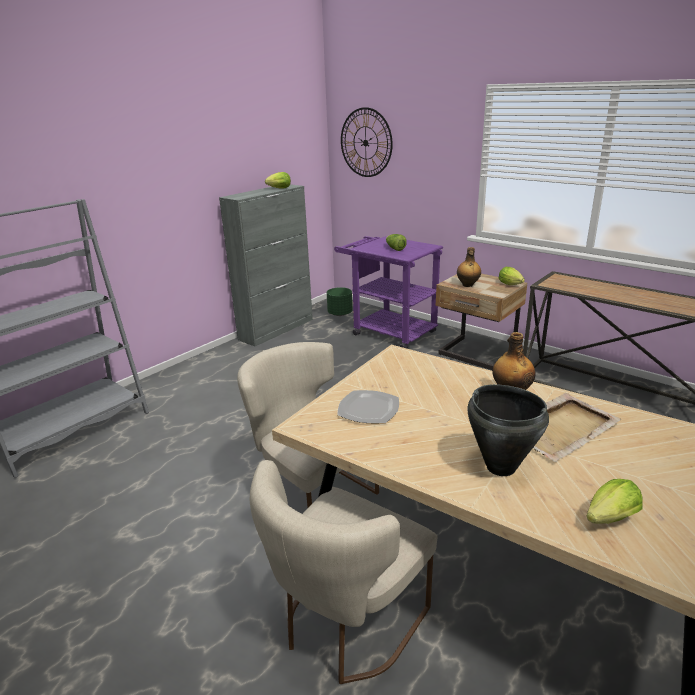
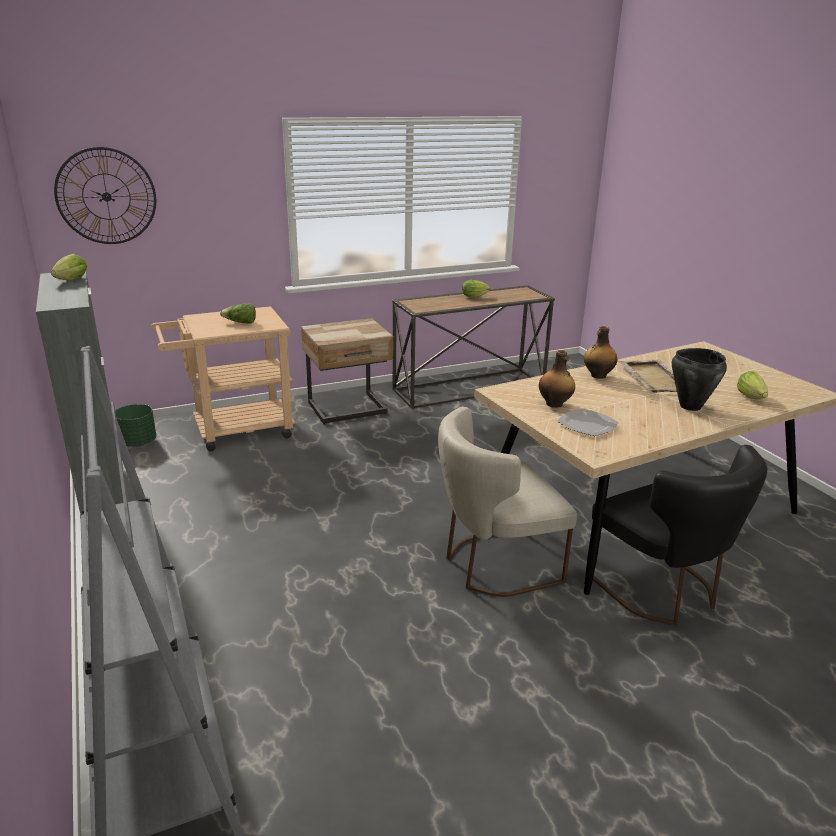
camera: 65 degrees left, 0 degrees up
(346, 625) = (661, 591): beige chair -> black chair
(388, 331) = (233, 431): purple cart -> beige cart
(467, 285) = (342, 336): bottle -> bottle (555, 404)
(511, 285) = (368, 324): lettuce -> lettuce (475, 296)

